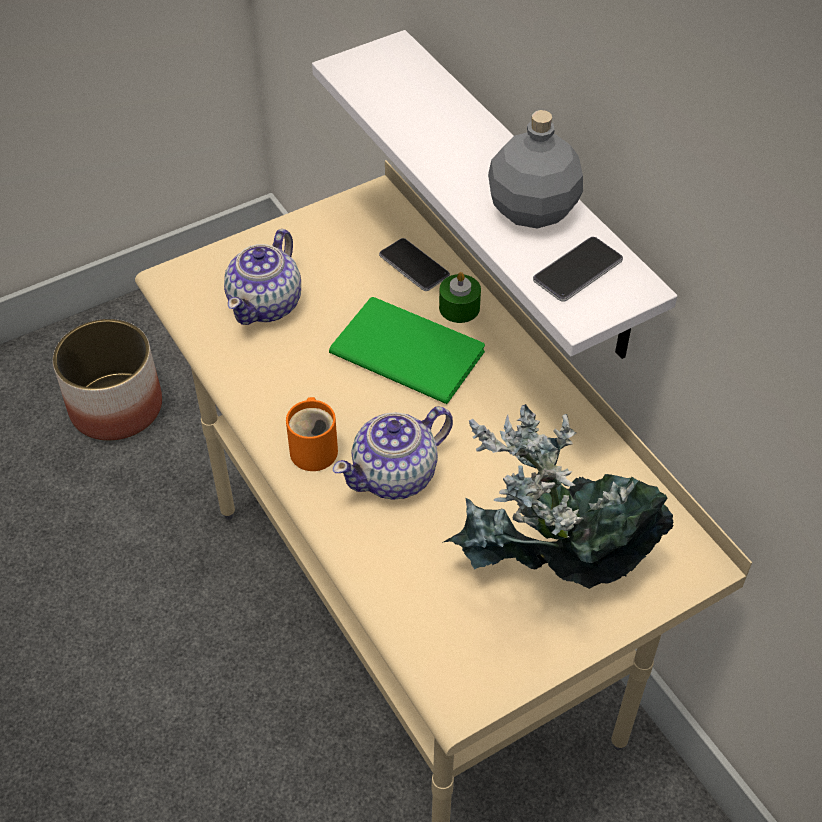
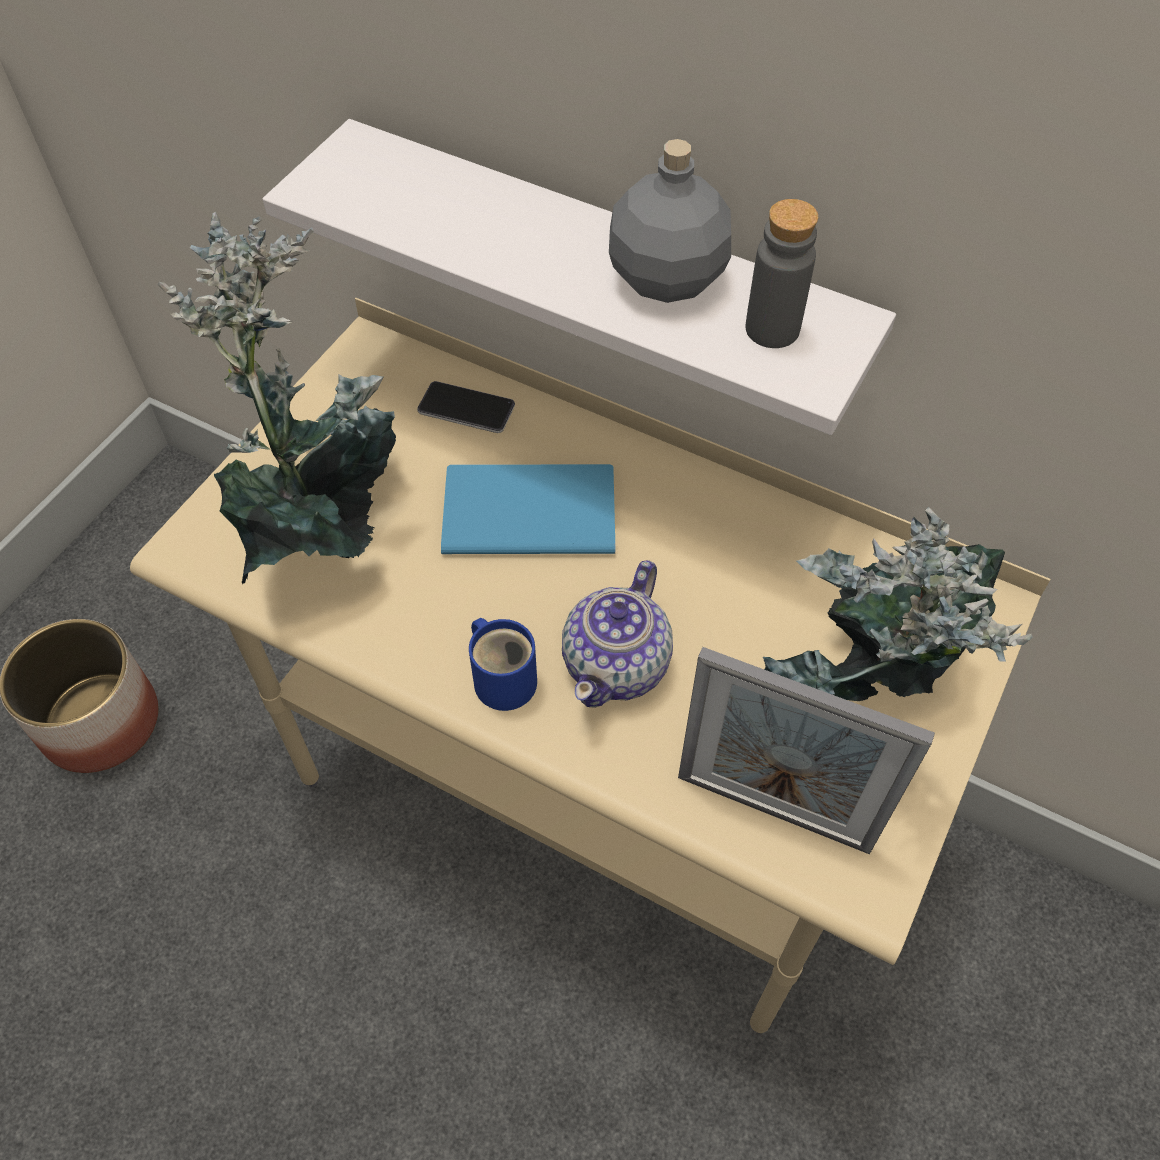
camera: 30 degrees left, 5 degrees up
(266, 304) = (324, 528): teapot -> potted plant
(315, 448) = (504, 676): orange mug -> blue mug
(406, 348) = (524, 509): green book -> blue book
(432, 616) = (773, 811): none -> picture frame
(459, 308) = (550, 436): green candle -> none
(577, 270) = (772, 329): phone -> grey bottle

